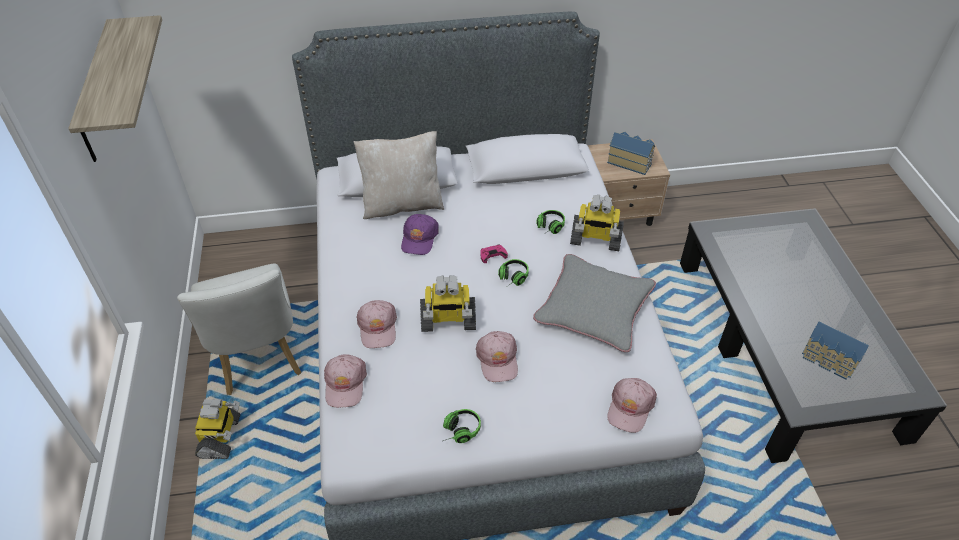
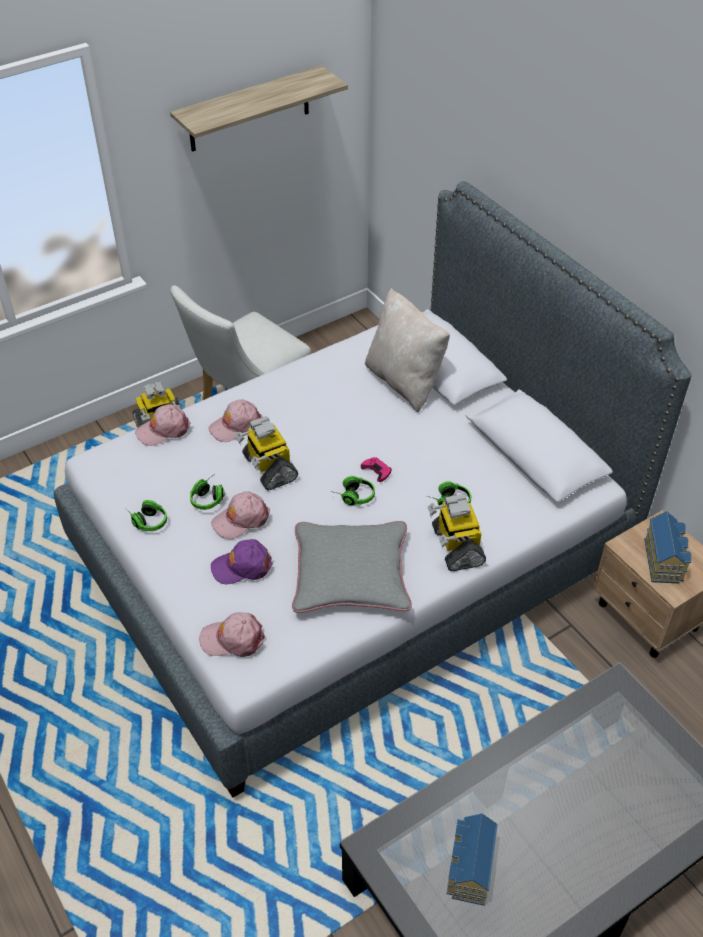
camera: 65 degrees right, 0 degrees up
(419, 238) = (365, 410): purple cap -> purple cap (242, 566)
(458, 373) = (209, 497): none -> headphones

